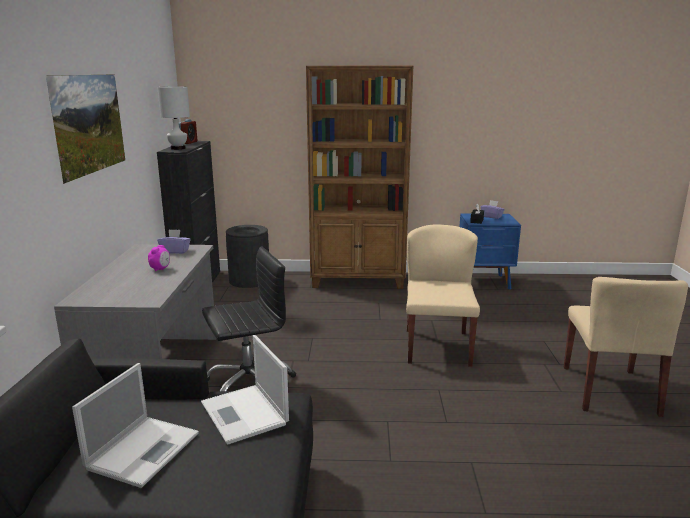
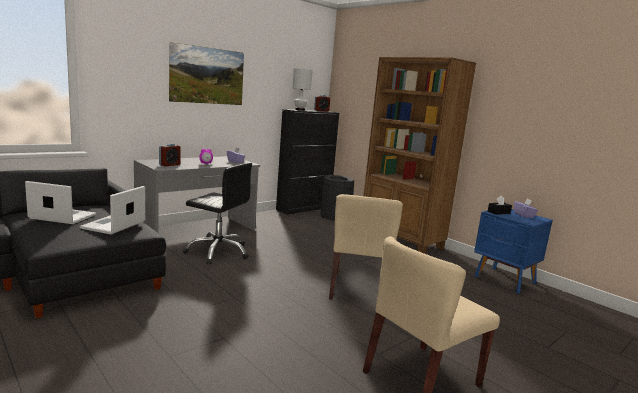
camera: 45 degrees right, 5 degrees down
(134, 291) = (169, 165): none -> alarm clock
(144, 449) = (61, 216): laptop -> laptop turned 150 degrees counterclockwise
(437, 347) = (358, 289): beige chair -> beige chair turned 135 degrees clockwise

